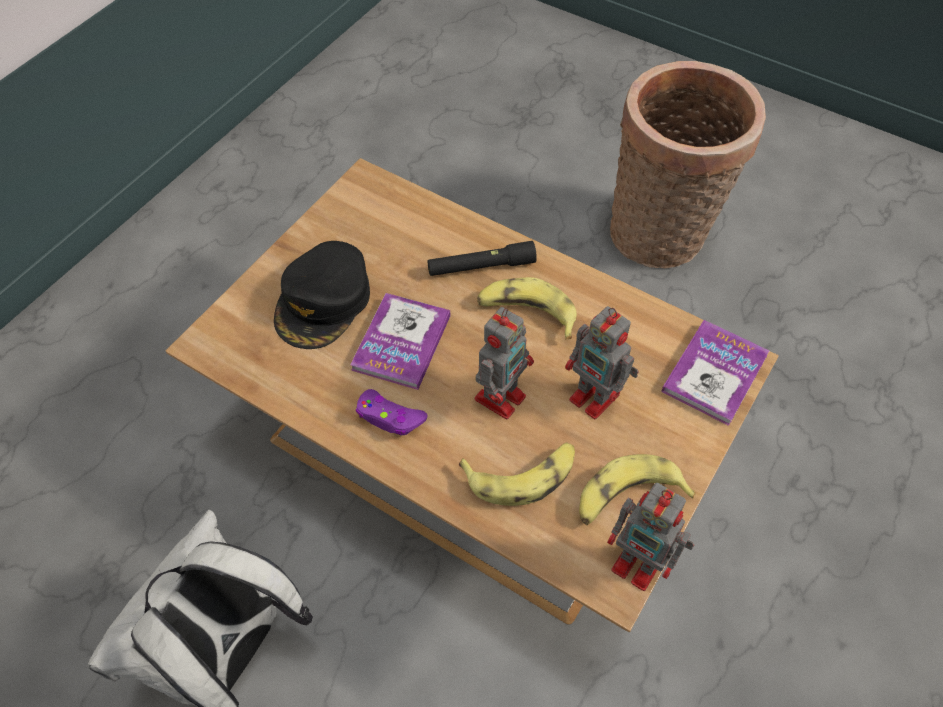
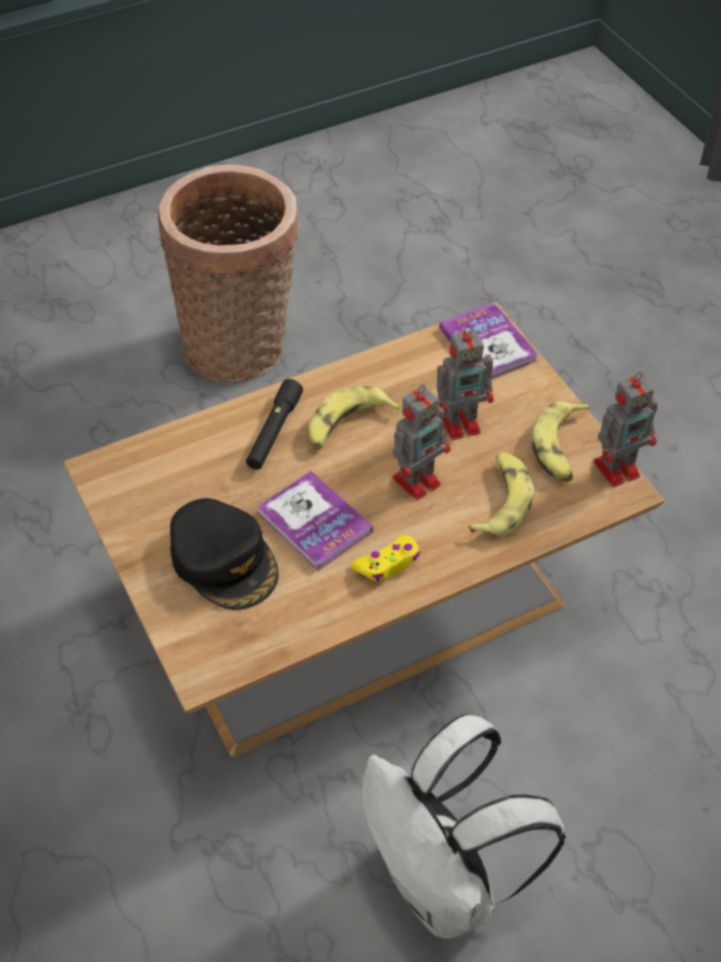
camera: 60 degrees left, 5 degrees down
(390, 417) = (388, 563): purple game controller -> yellow game controller
(501, 396) = (418, 479): toy robot -> toy robot turned 75 degrees clockwise

